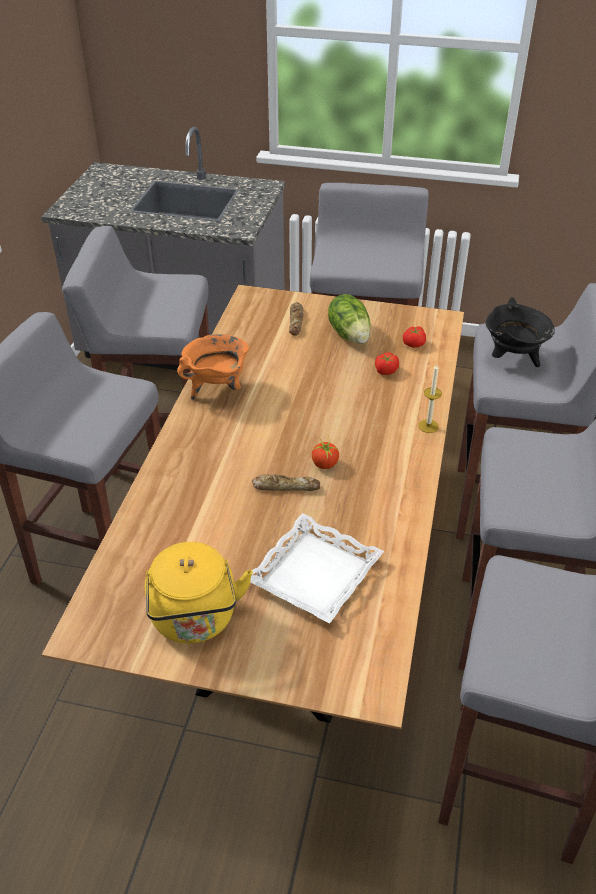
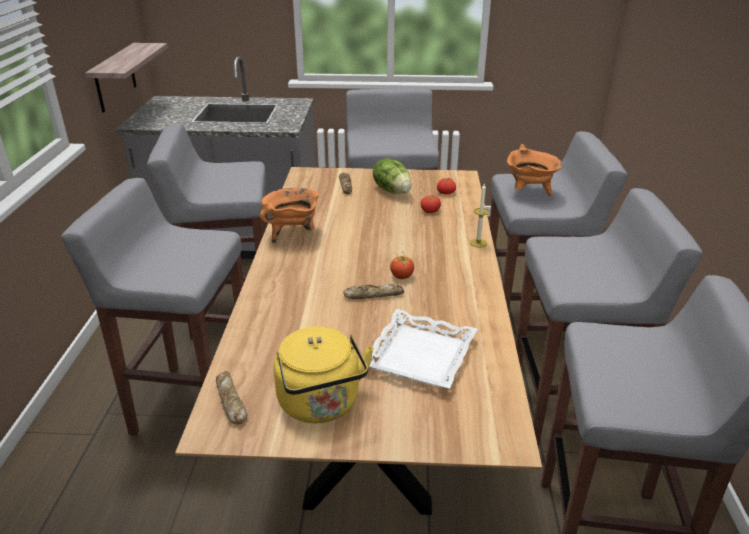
camera: 10 degrees left, 10 degrees down
(44, 150) = (115, 78): none -> shelf
(105, 603) = (230, 401): none -> bread
(513, 359) = (529, 193): black cooking pot -> orange cooking pot

